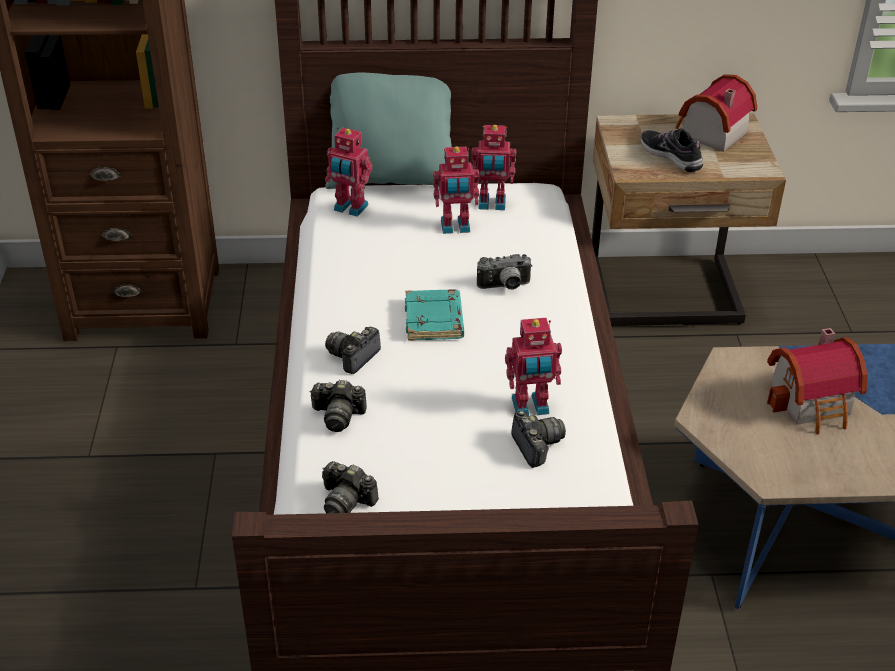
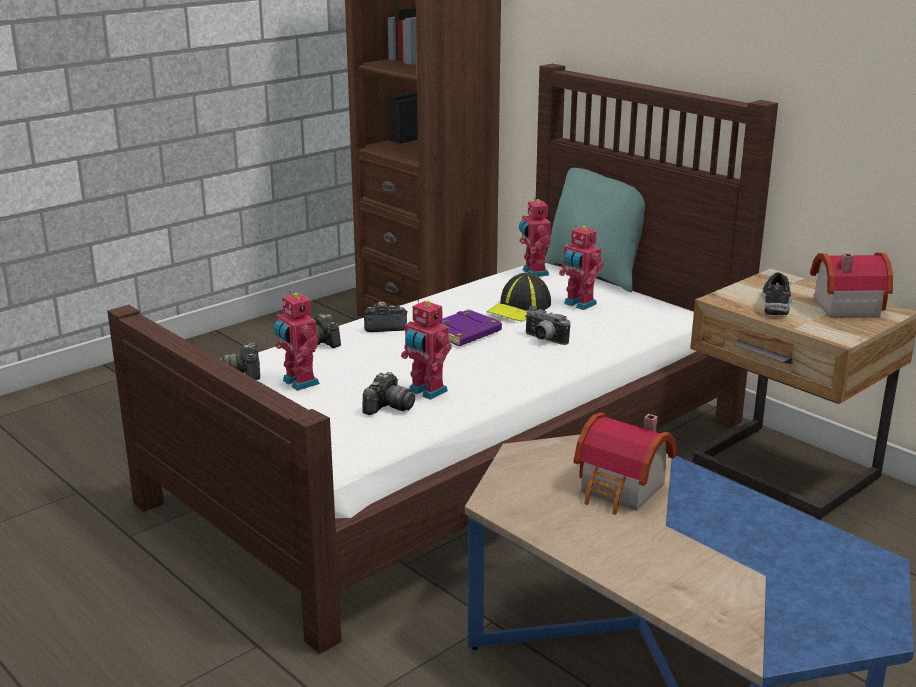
camera: 50 degrees right, 15 degrees down
(419, 261) = (519, 308): none -> cap
(435, 320) = (465, 334): turquoise book -> purple book
(492, 204) = (630, 305): toy robot -> toy robot (298, 383)

